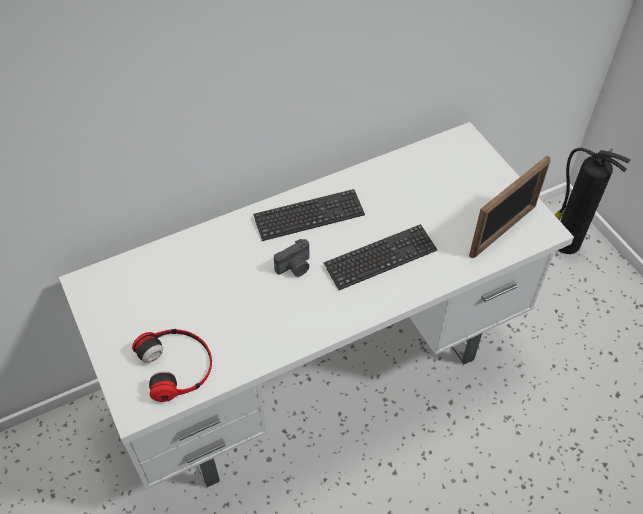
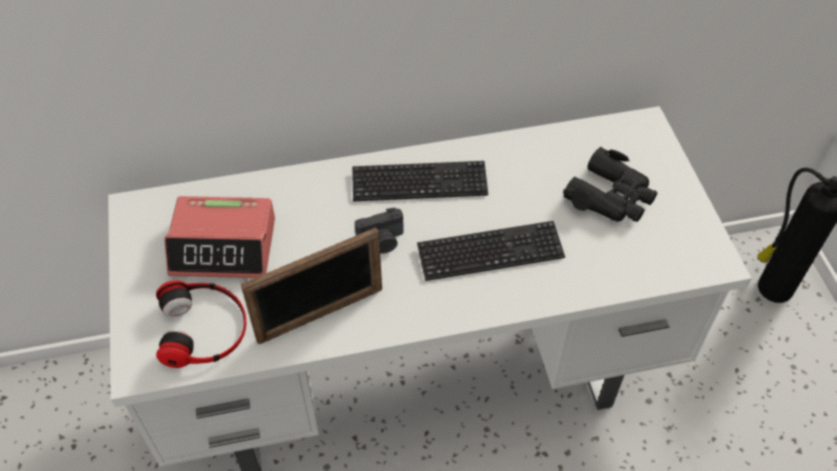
camera: 15 degrees right, 0 degrees up
(171, 298) = (224, 246): none -> alarm clock
(456, 197) = (611, 196): none -> black binoculars
(503, 230) = (659, 251): picture frame -> picture frame (320, 314)

